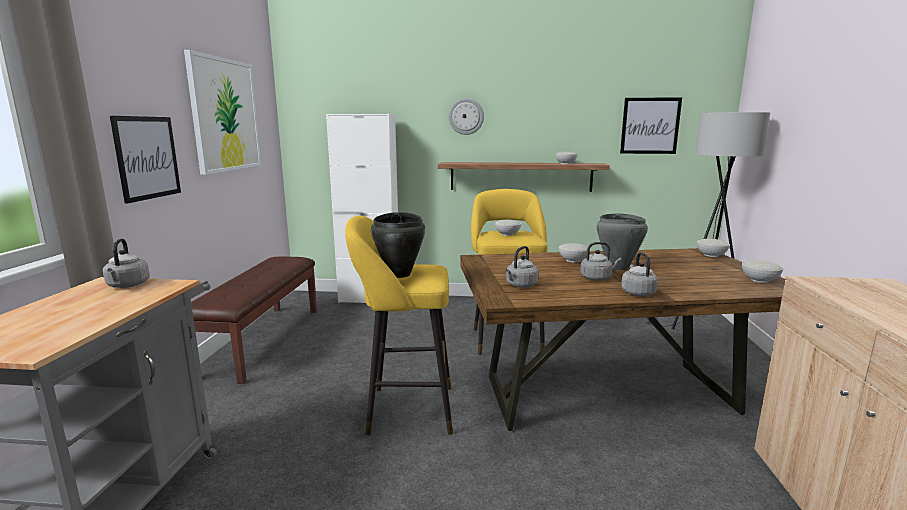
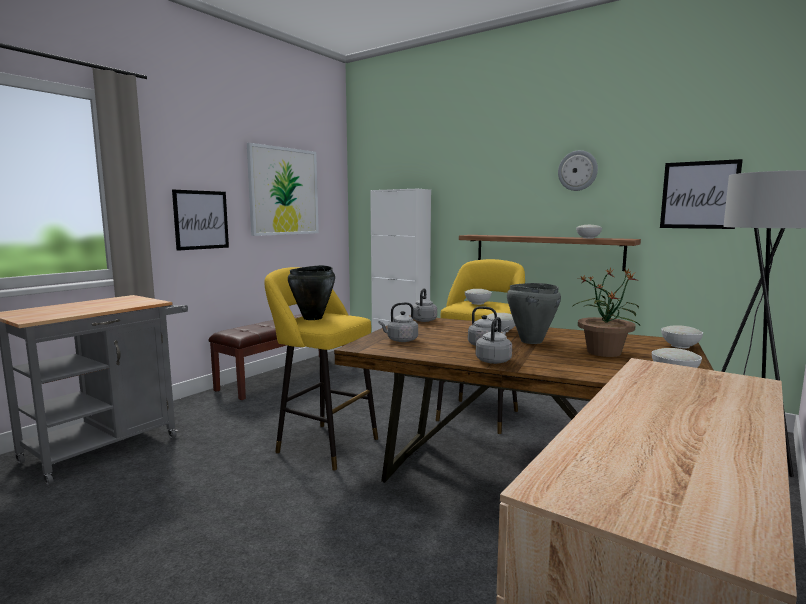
camera: 30 degrees right, 5 degrees down
(127, 285) = (133, 300): grey kettle -> grey kettle (423, 321)
(466, 116) = (494, 189): wall clock -> wall clock (577, 170)
(683, 269) = (603, 352): none -> potted plant

